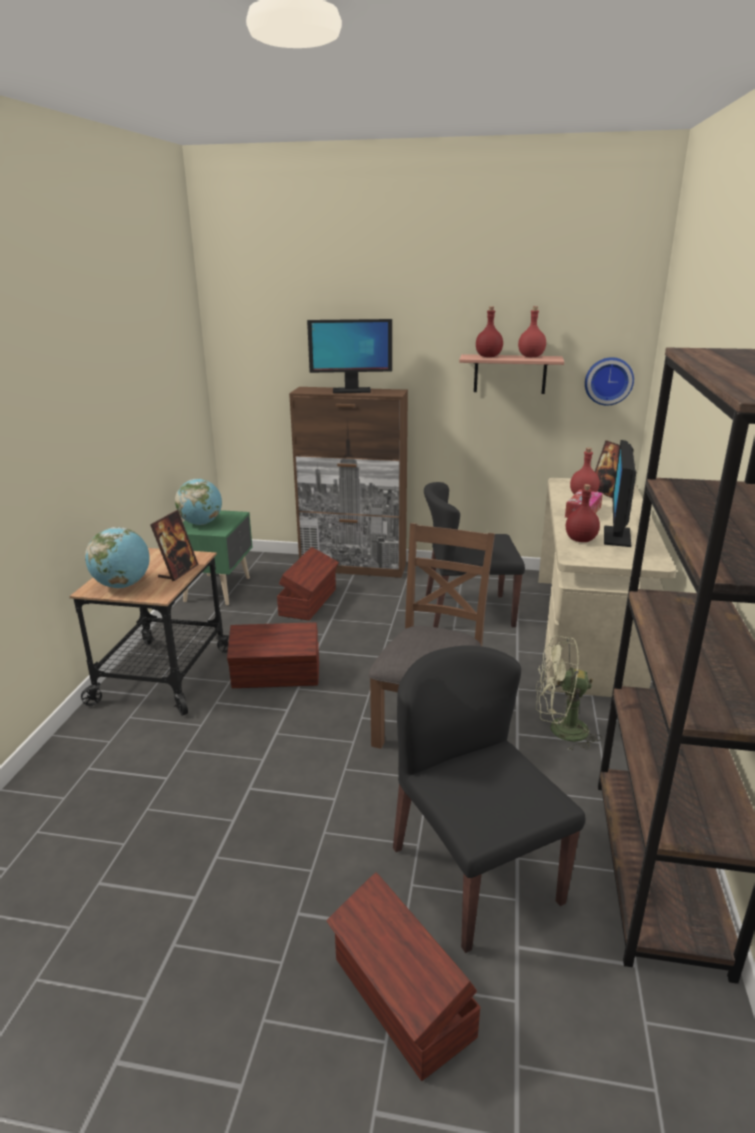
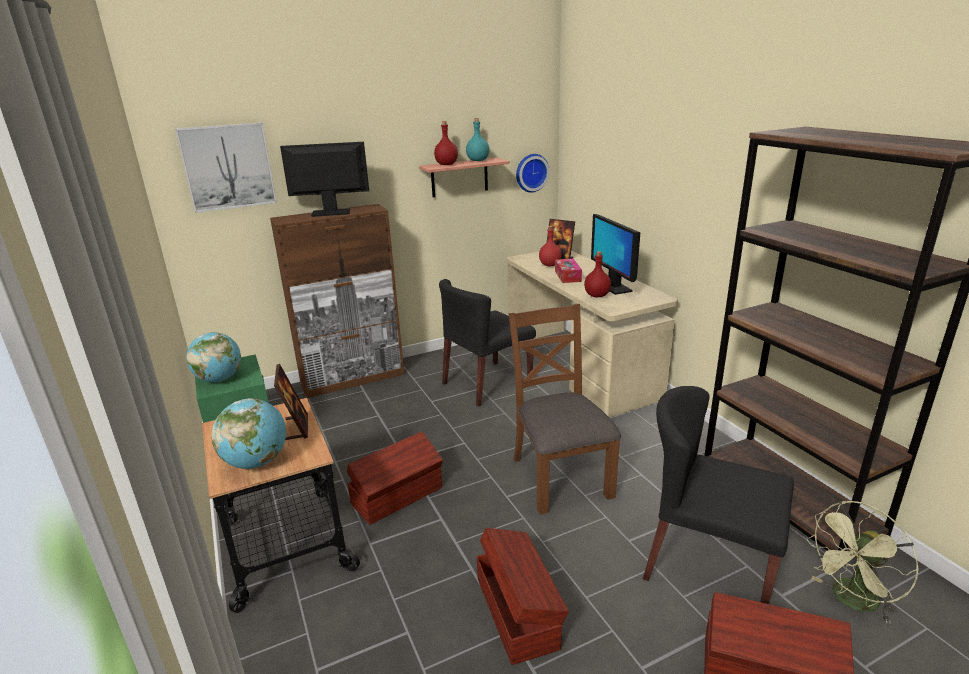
camera: 35 degrees left, 0 degrees up
(270, 332) = (228, 167): none -> picture
(309, 602) = (349, 422): brown storage box -> brown storage box (518, 611)
(351, 391) = (331, 213): monitor -> monitor turned 150 degrees counterclockwise
(531, 357) = (478, 160): red bottle -> turquoise bottle
(560, 731) = (642, 442): green fan -> green fan (851, 601)

